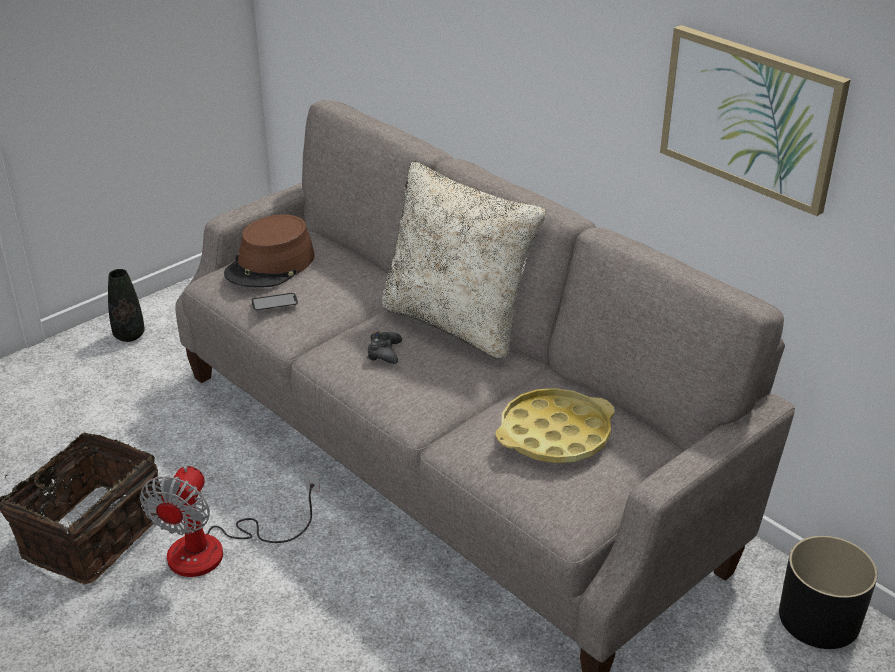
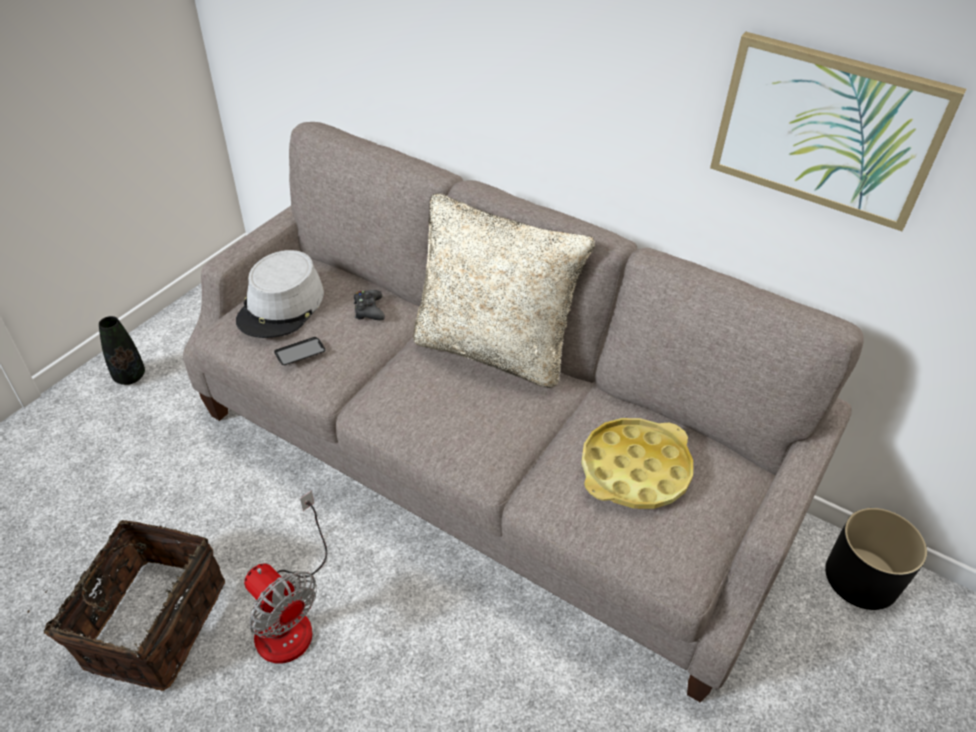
camera: 15 degrees left, 10 degrees up
(216, 550) = (290, 616): fan -> fan turned 45 degrees counterclockwise
(270, 265) = (281, 306): brown hat -> grey hat
(384, 352) = (433, 397): black game controller -> black game controller (369, 310)

